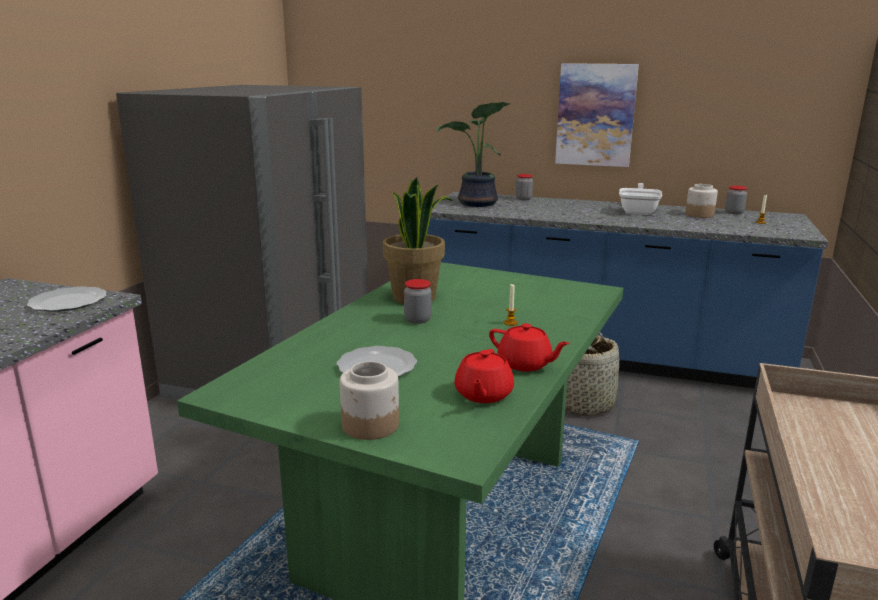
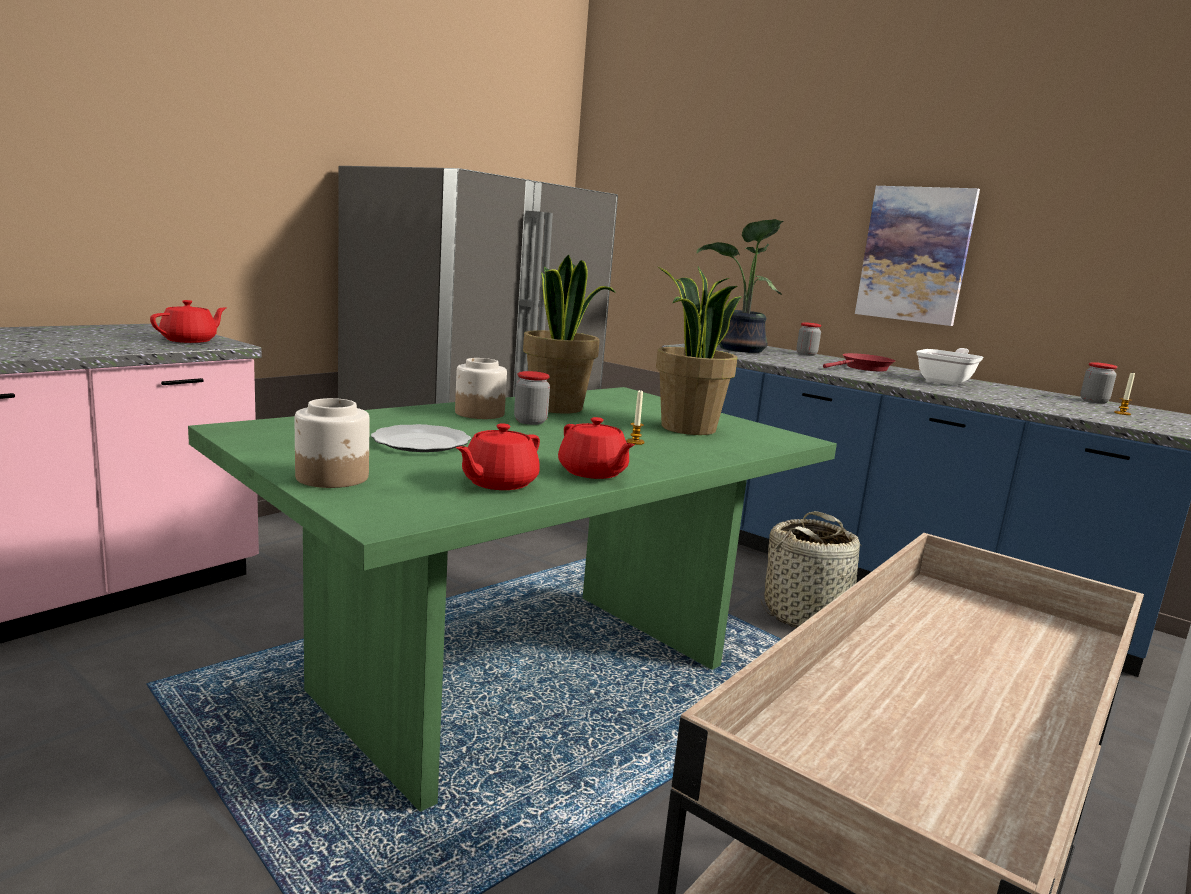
camera: 20 degrees right, 5 degrees down
(68, 302) = (190, 340): plate -> red teapot
(523, 297) = (687, 428): none -> potted plant
(576, 208) = (863, 368): none -> red frying pan
(699, 215) = (1033, 395): jar -> jar (479, 413)

